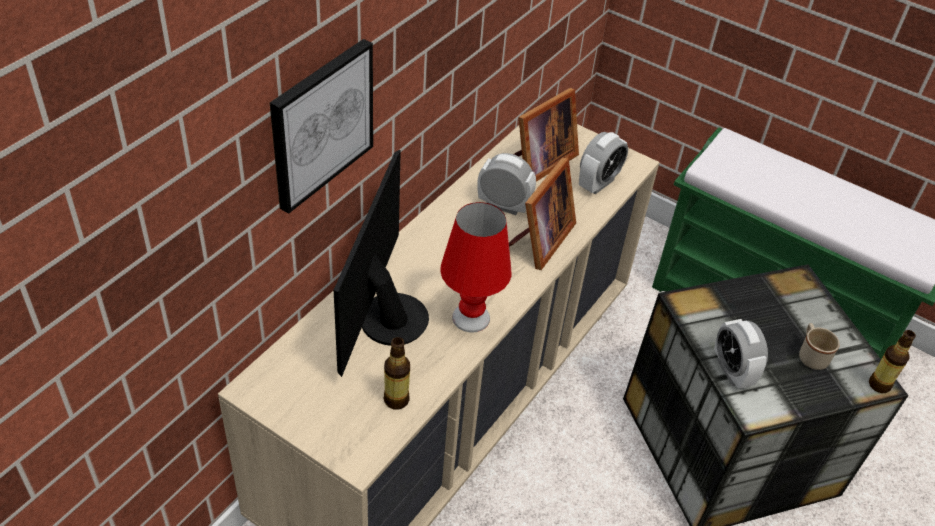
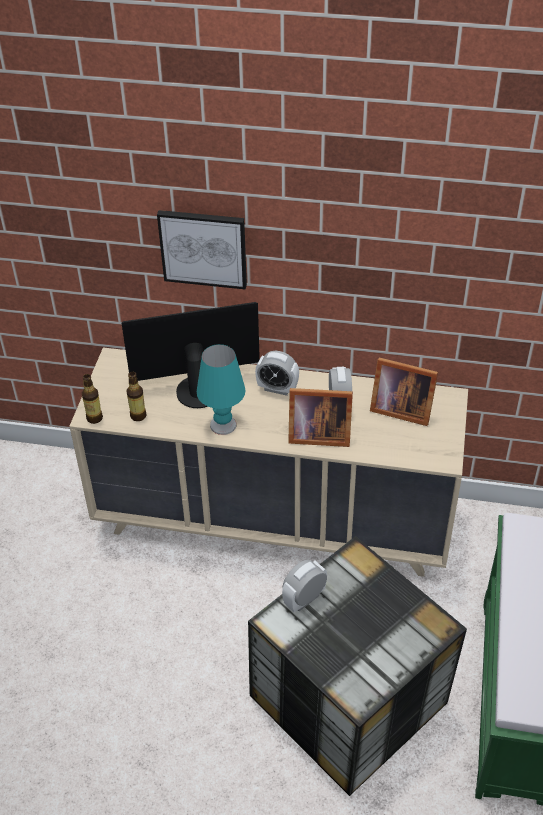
camera: 70 degrees right, 0 degrees up
(470, 317) = (223, 424): red table lamp -> turquoise table lamp
(598, 183) = (404, 447): alarm clock -> alarm clock (277, 388)
(811, 355) = (356, 648): beige mug -> none
(879, 385) = (356, 702): bottle -> bottle (94, 418)

